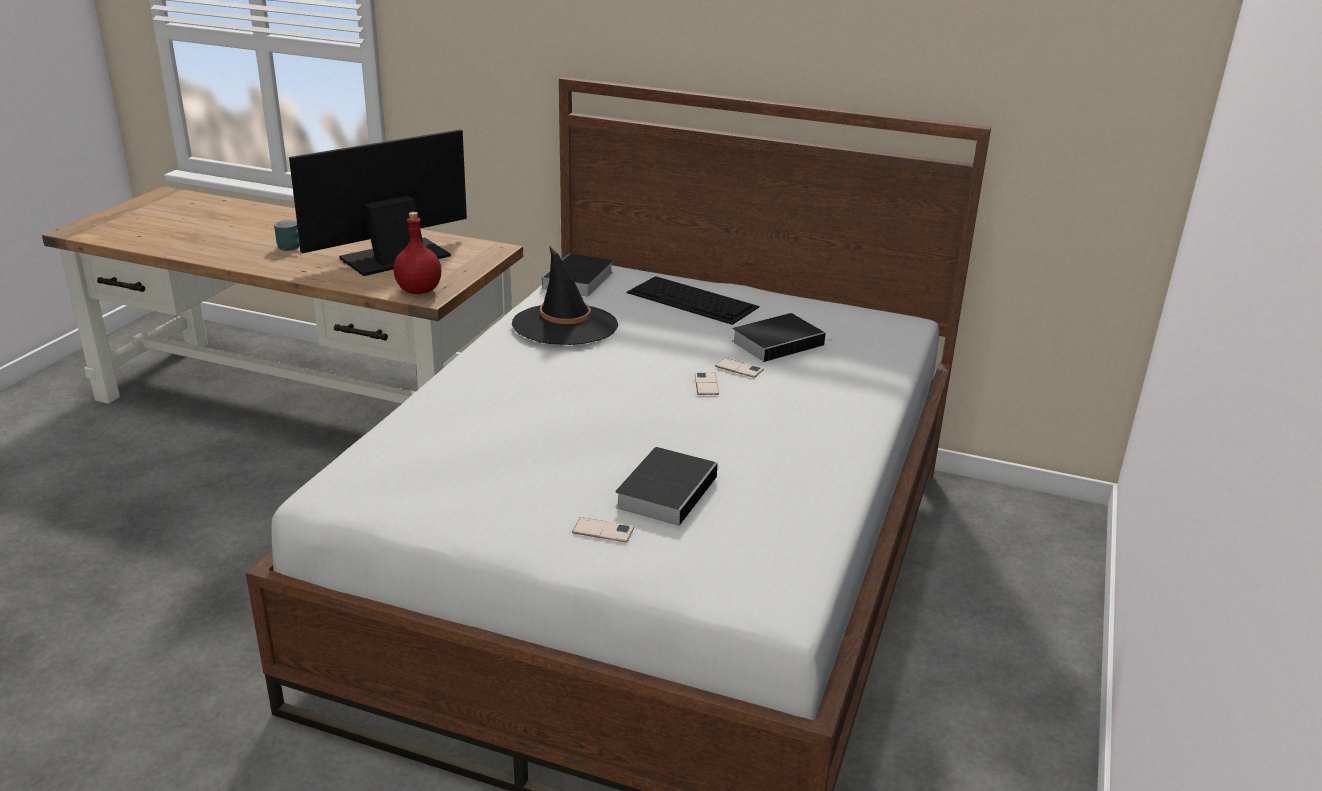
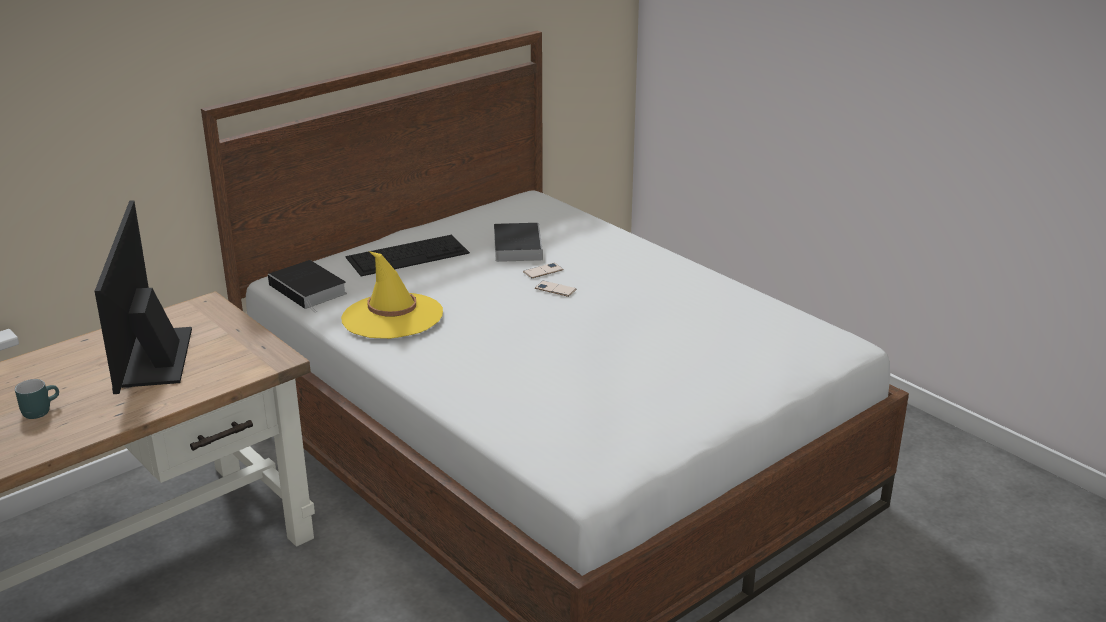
camera: 60 degrees left, 0 degrees up
(418, 291) = (256, 361): red bottle -> none
(565, 325) = (392, 317): black hat -> yellow hat
(603, 530) = (726, 379): phone -> none
(667, 490) = (692, 343): book -> none

